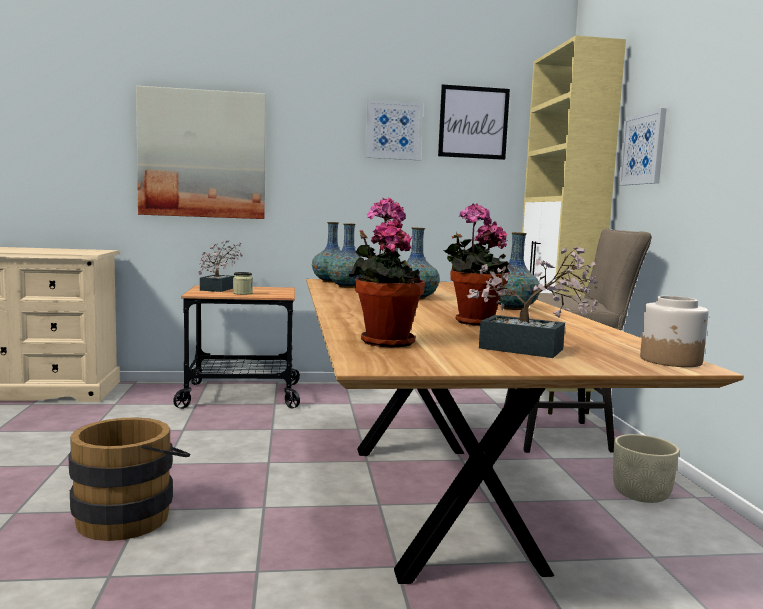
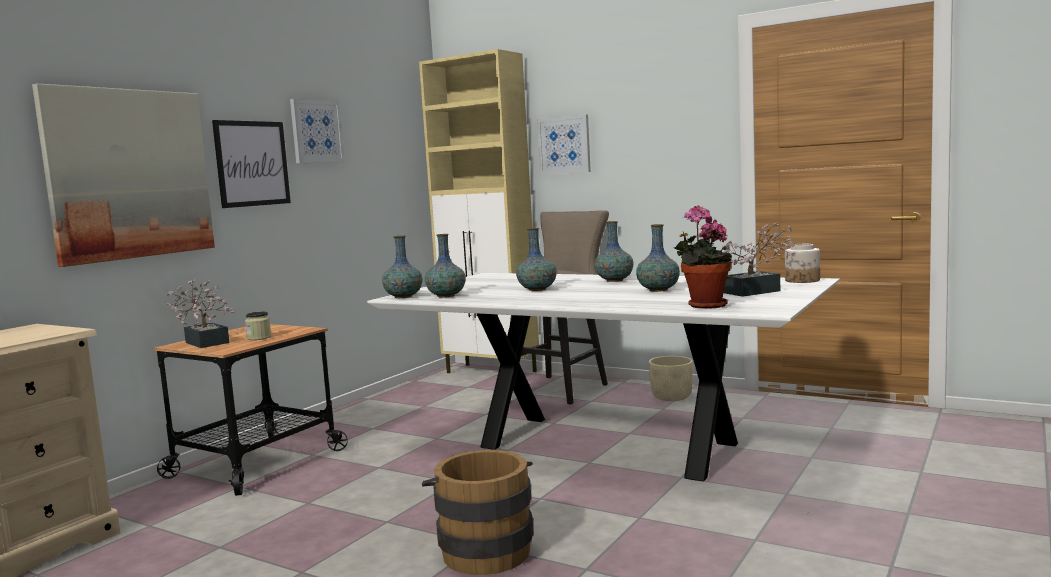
camera: 50 degrees left, 0 degrees up
(435, 499) = (605, 445): brown dining table -> white dining table
(473, 122) = (376, 120): picture -> picture (252, 163)
(473, 322) = (658, 290): potted plant -> vase

